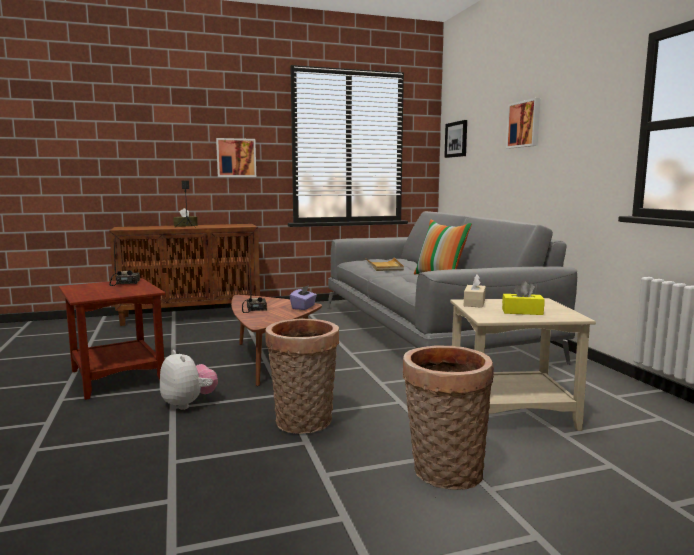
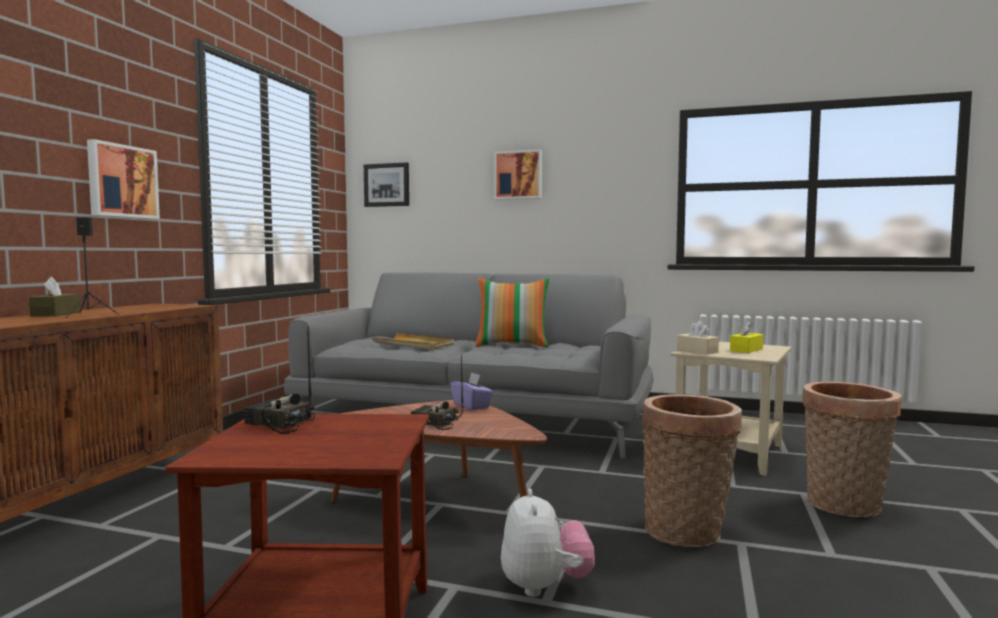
camera: 55 degrees left, 5 degrees down
(188, 404) = (545, 586): plush toy -> plush toy turned 90 degrees clockwise

